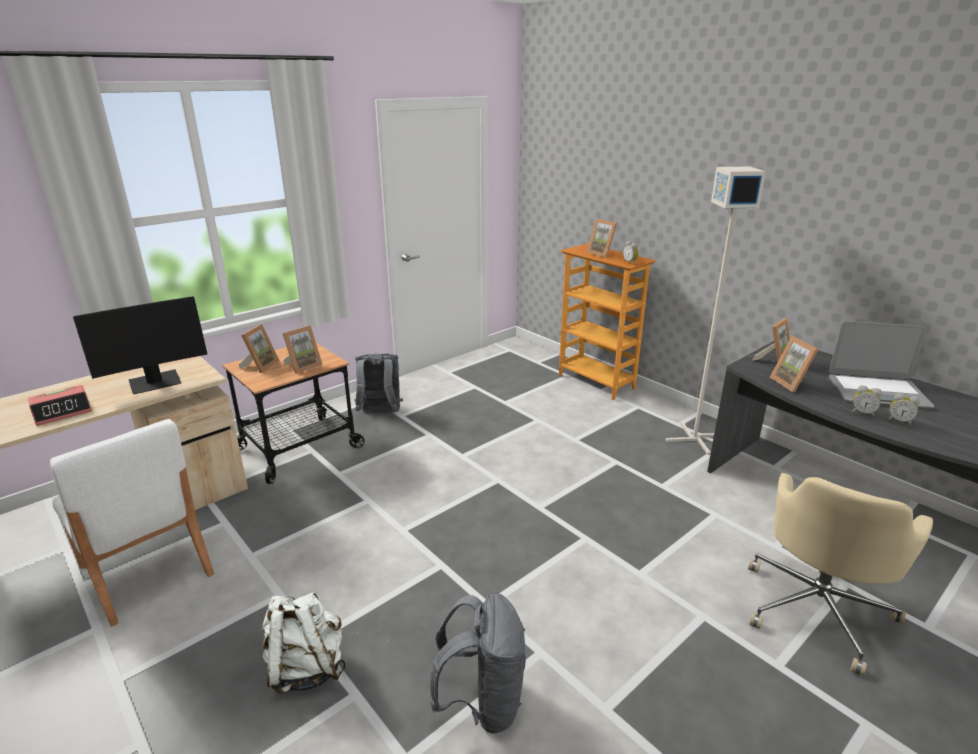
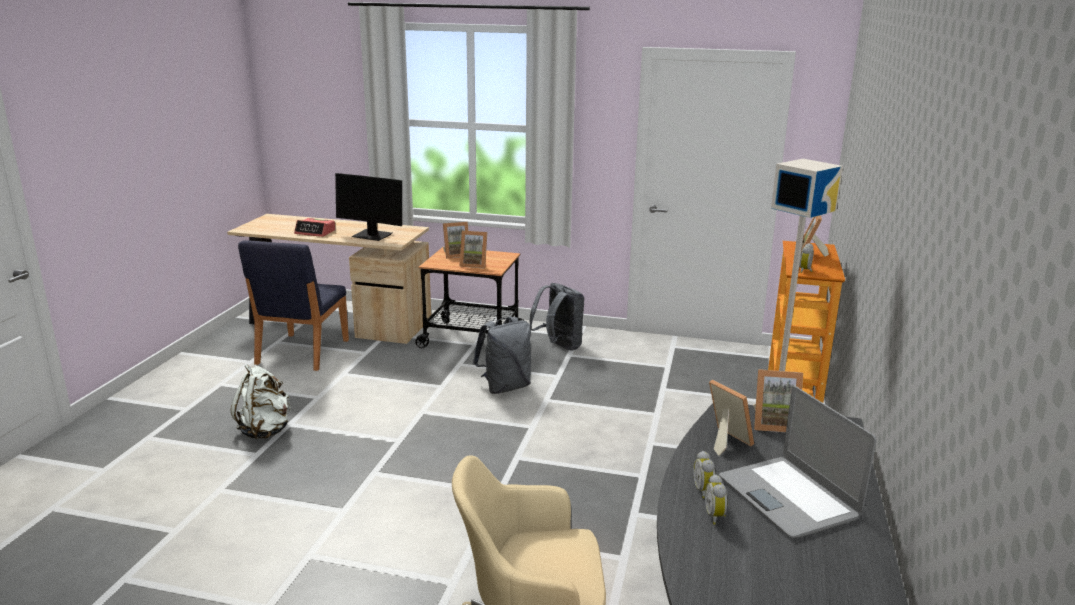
camera: 55 degrees right, 5 degrees down
(146, 572) = (301, 352): white chair -> blue chair
(483, 702) = (280, 501): grey backpack -> grey backpack (505, 387)
(792, 383) = (724, 441): picture frame -> picture frame turned 105 degrees clockwise

